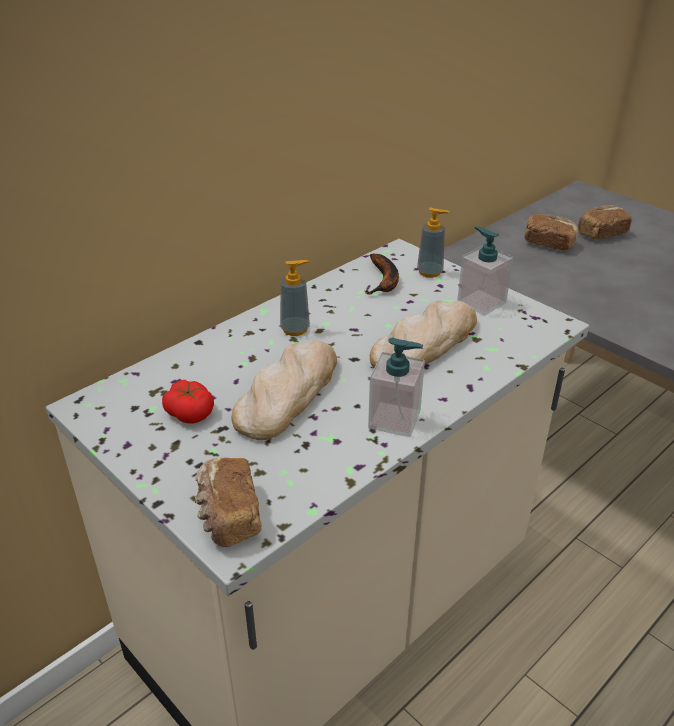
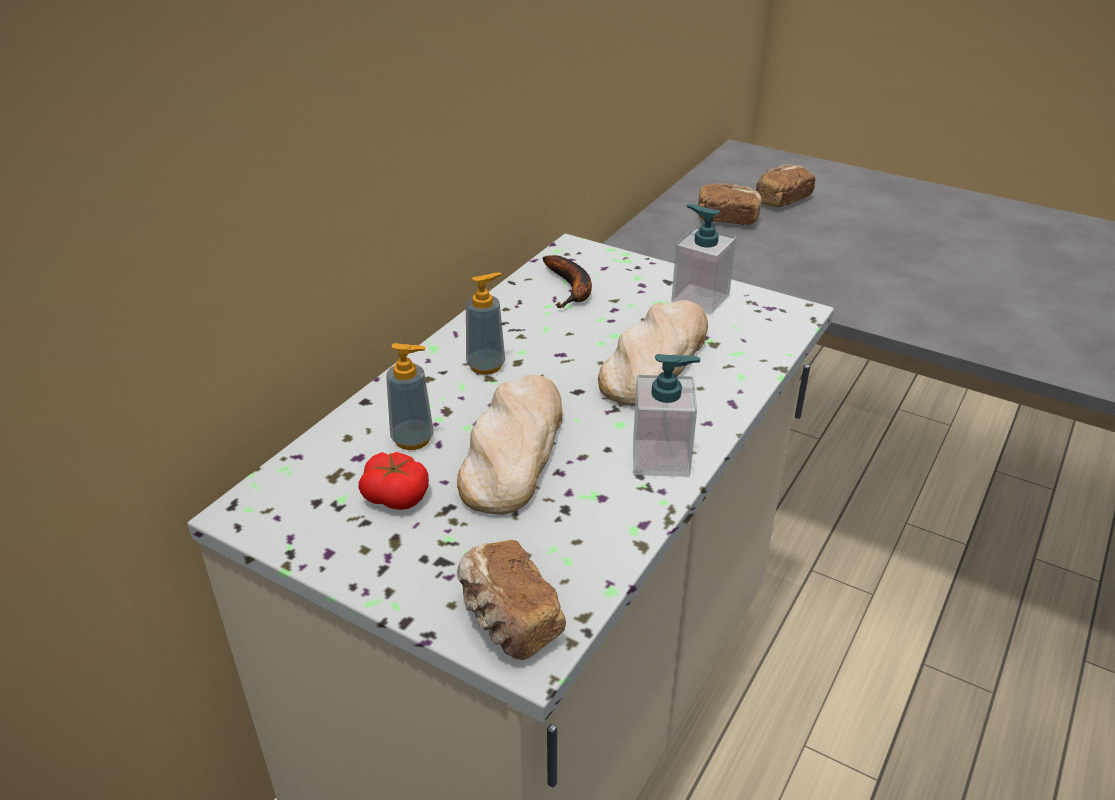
camera: 15 degrees left, 0 degrees up
(430, 272) = (622, 270): soap dispenser -> soap dispenser (412, 439)

